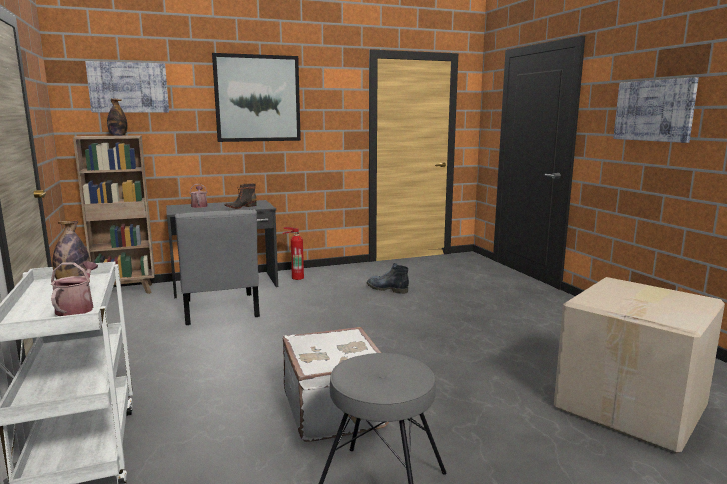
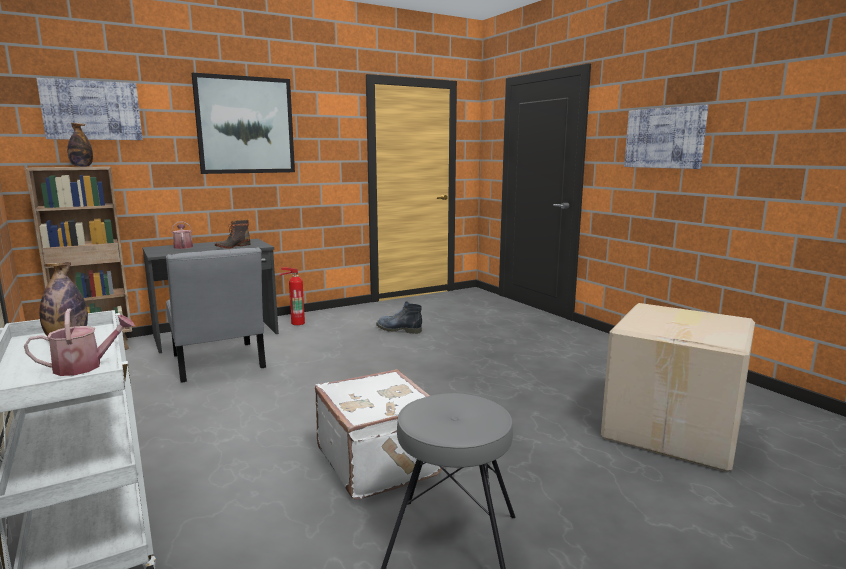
camera: 10 degrees left, 0 degrees up
(77, 308) = (85, 366): watering can -> watering can turned 75 degrees clockwise

